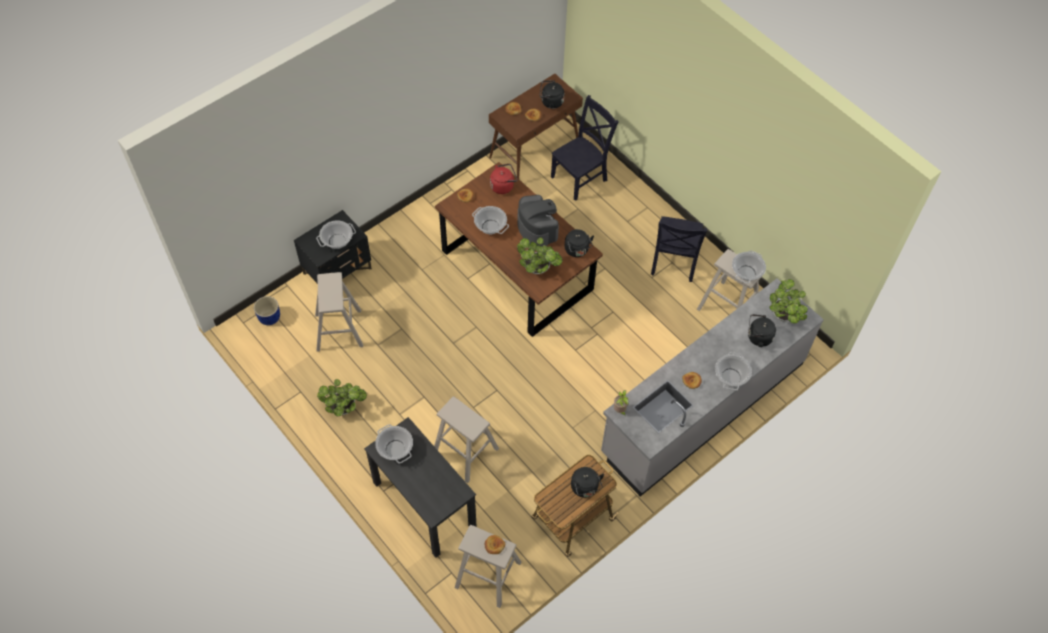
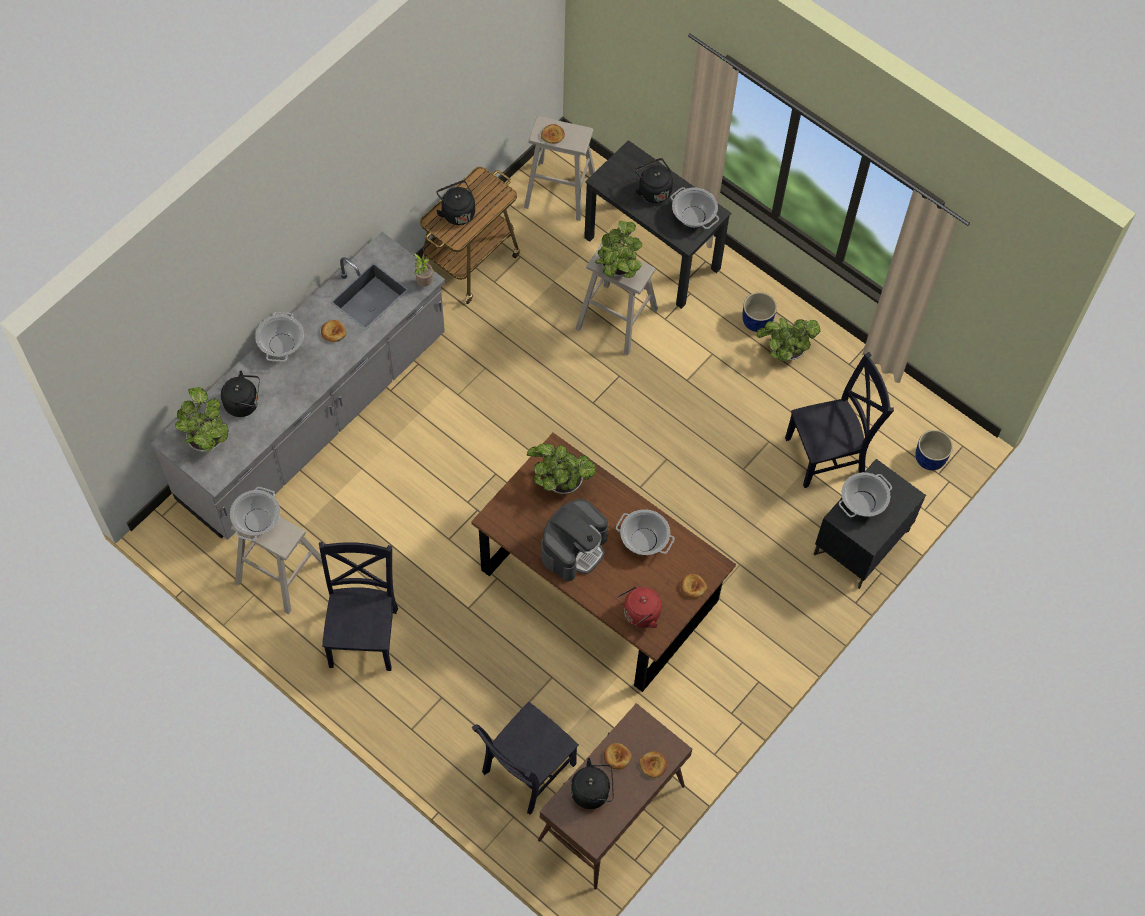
camera: 170 degrees right, 5 degrees up
(339, 330) = (828, 454): beige stool -> black chair
(357, 435) = (757, 321): none -> blue planter
(466, 415) = (617, 270): none -> potted plant
(537, 228) = (574, 548): coffee machine -> coffee machine turned 105 degrees counterclockwise
(577, 250) = (509, 520): black kettle -> black kettle (653, 190)

